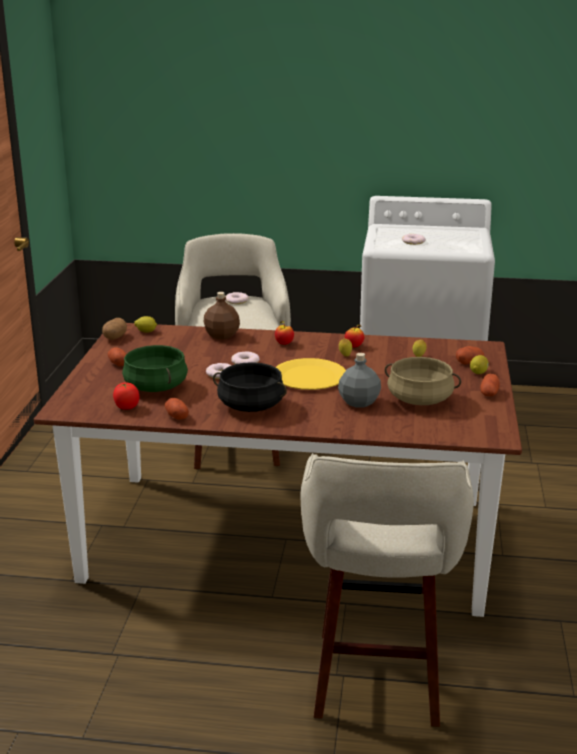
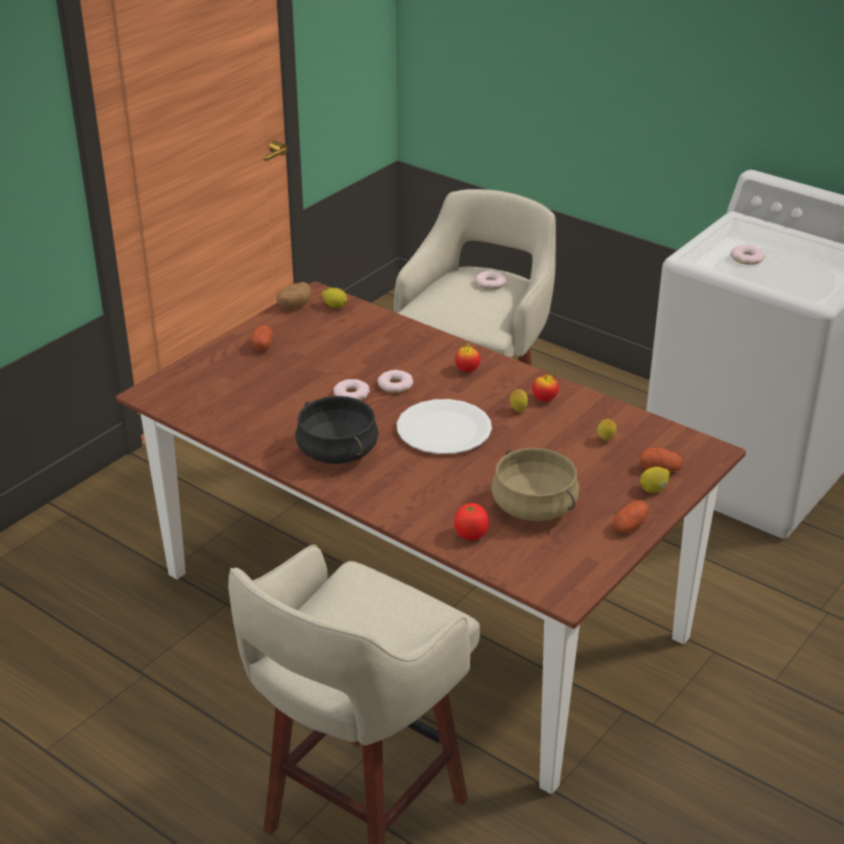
camera: 30 degrees right, 10 degrees up
(126, 407) = (212, 411): tomato -> tomato (471, 534)
(156, 386) = (269, 391): green cooking pot -> none
(176, 416) = (249, 440): potato -> none
(221, 335) = (410, 336): brown bottle -> none
(309, 376) = (444, 429): yellow plate -> white plate
(358, 402) = (459, 486): grey bottle -> none

